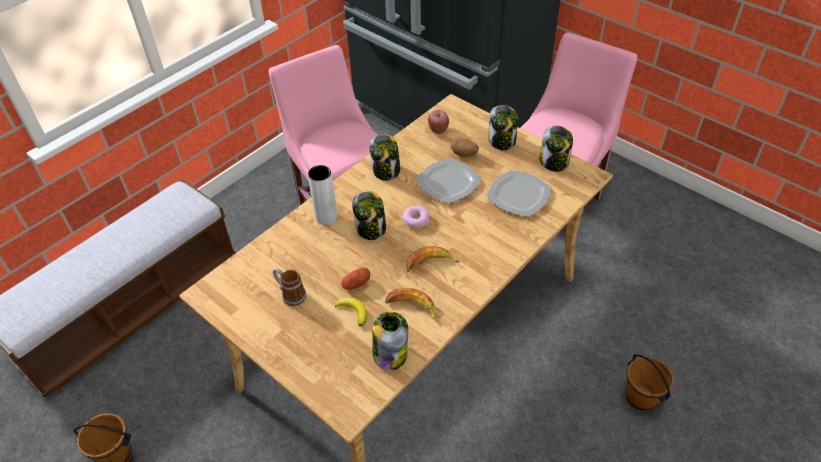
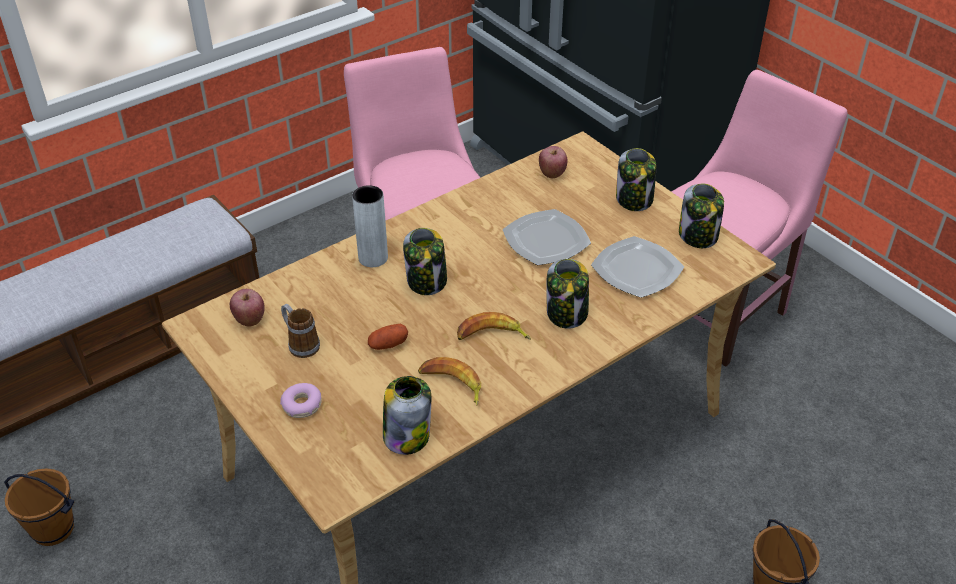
camera: 10 degrees right, 5 degrees down
(246, 281) = (249, 319): none -> apple
(353, 311) = (374, 377): banana -> none
(386, 171) = (468, 214): jar -> jar (567, 313)
(416, 220) = (489, 280): donut -> donut (302, 405)
(464, 154) = (578, 208): potato -> none

